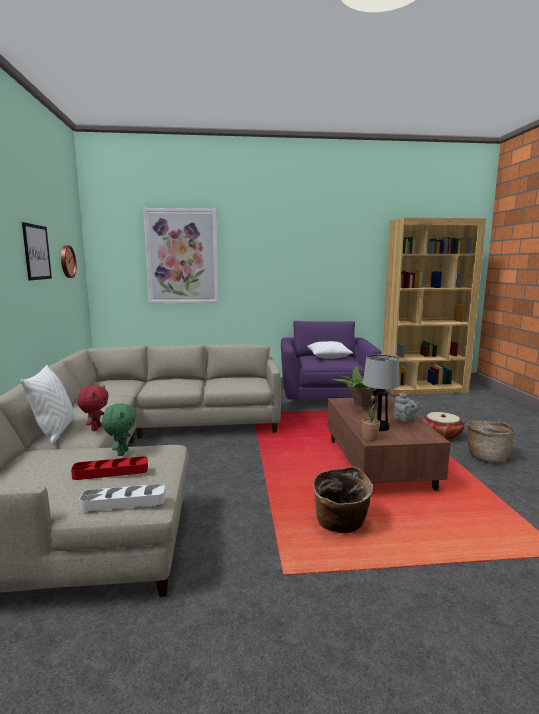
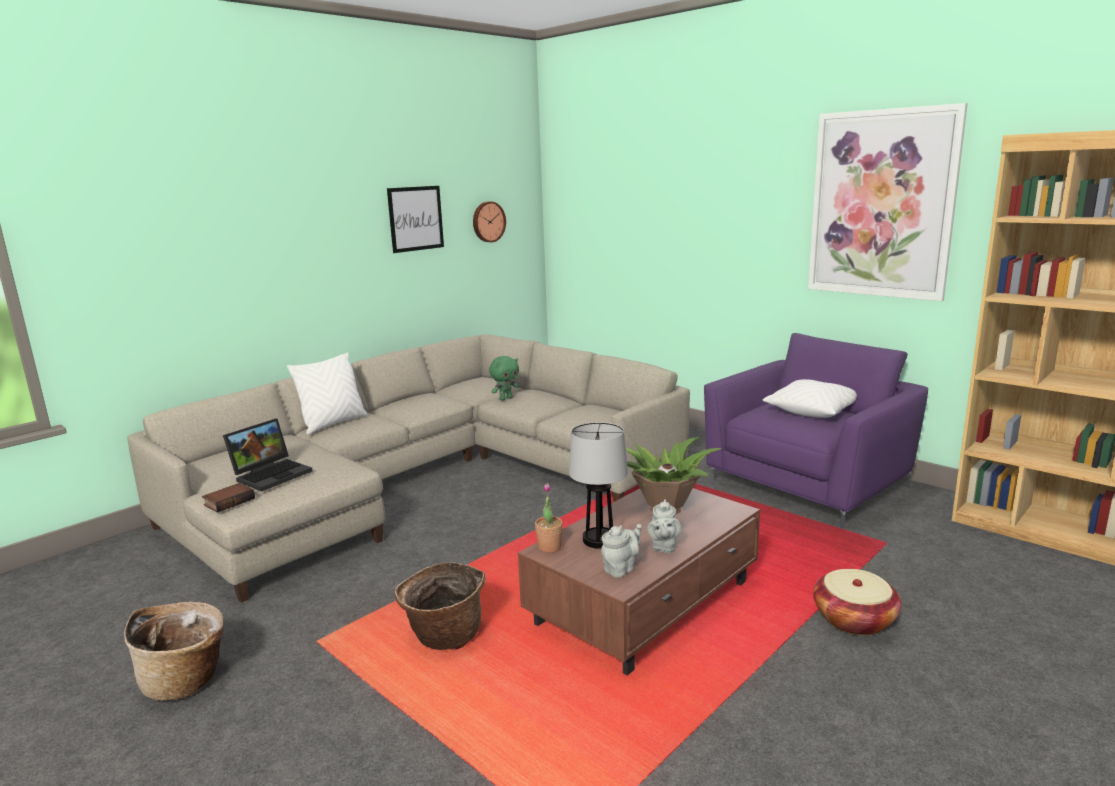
camera: 50 degrees right, 5 degrees up
(95, 428) = (360, 430): red plush toy -> none
(111, 472) = (272, 474): red tray -> laptop
(122, 452) = (320, 461): green plush toy -> green plush toy (505, 398)
(124, 502) = (229, 501): white tray -> book
(182, 256) = (644, 211): picture -> picture (881, 204)
(416, 432) = (621, 568): none -> grey teapot
(487, 456) = (841, 689): basket -> basket (186, 680)

